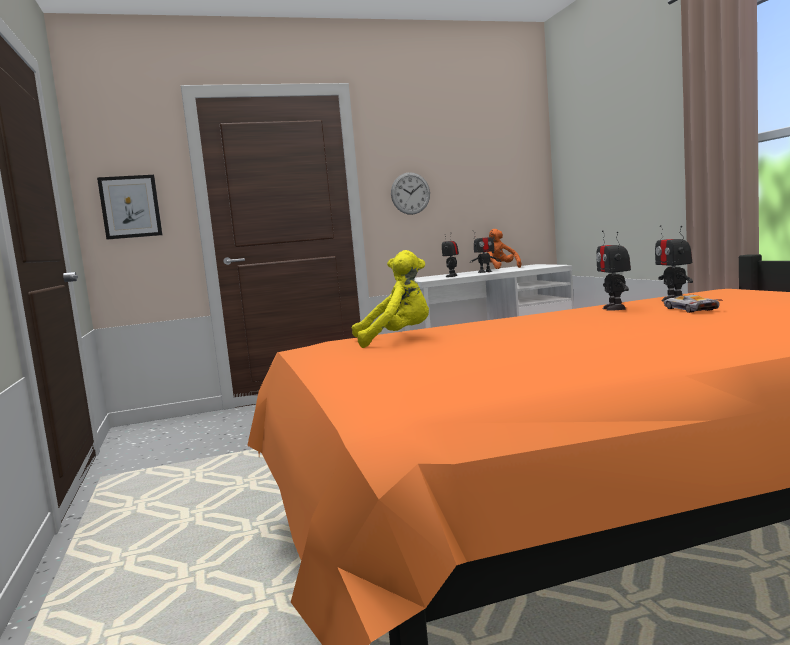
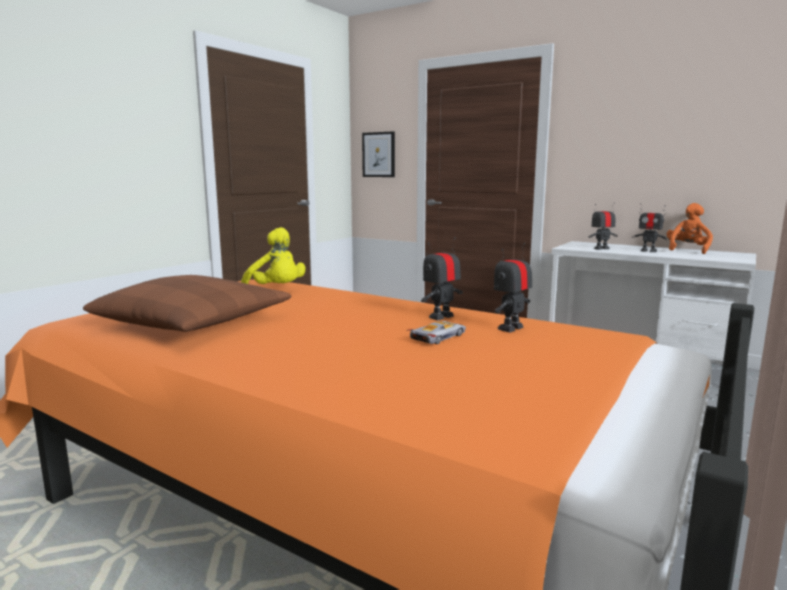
camera: 50 degrees right, 5 degrees up
(410, 193) = (600, 155): wall clock -> none
(523, 359) = (193, 323): none -> brown pillow

